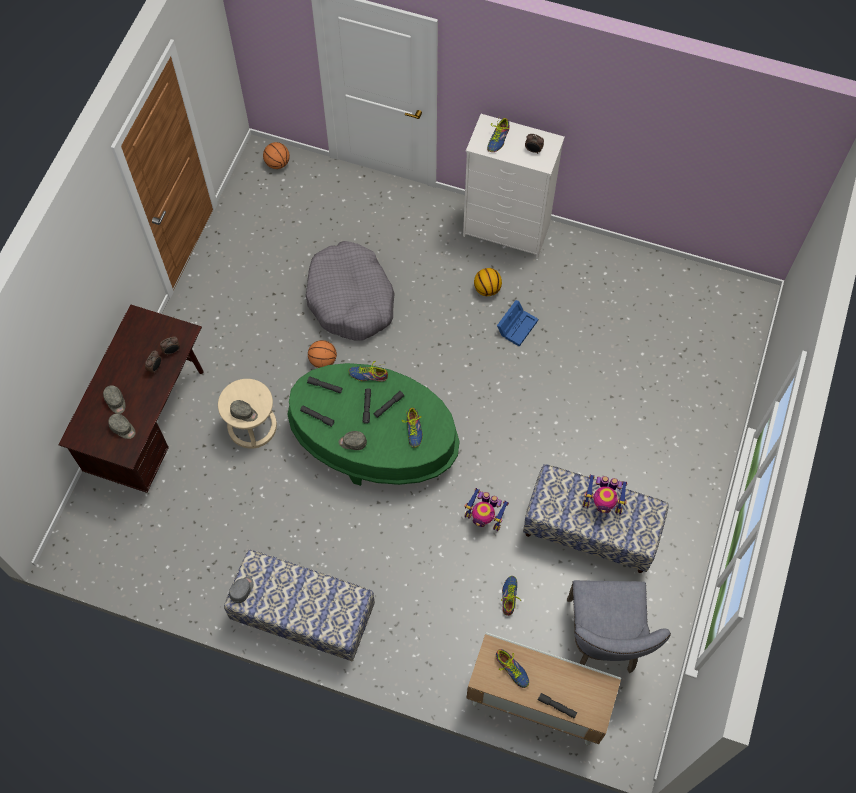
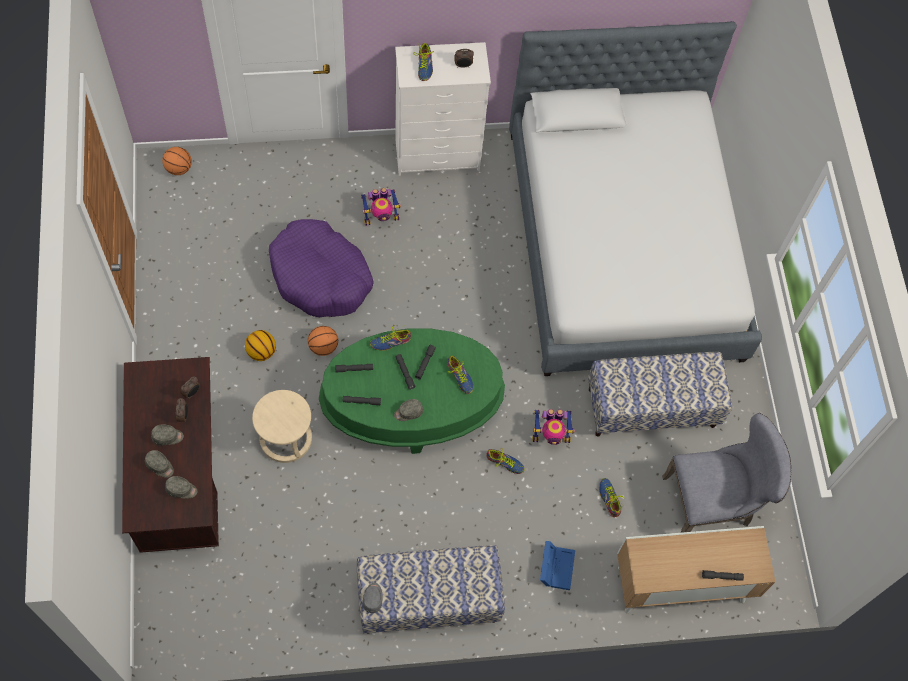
camera: 30 degrees left, 0 degrees up
(244, 413) = (286, 427): grey cap -> grey cap (168, 437)
(351, 299) = (320, 276): grey dog bed -> purple dog bed
(487, 289) = (447, 218): basketball -> basketball (261, 351)
(512, 669) = (666, 560): shoe -> shoe (505, 462)
(517, 326) = (492, 242): blue storage box -> blue storage box (556, 566)
(603, 503) = (664, 375): toy robot -> toy robot (381, 217)
(603, 641) = (712, 503): grey chair -> grey chair turned 75 degrees counterclockwise
(638, 372) = (623, 244): none -> bed

